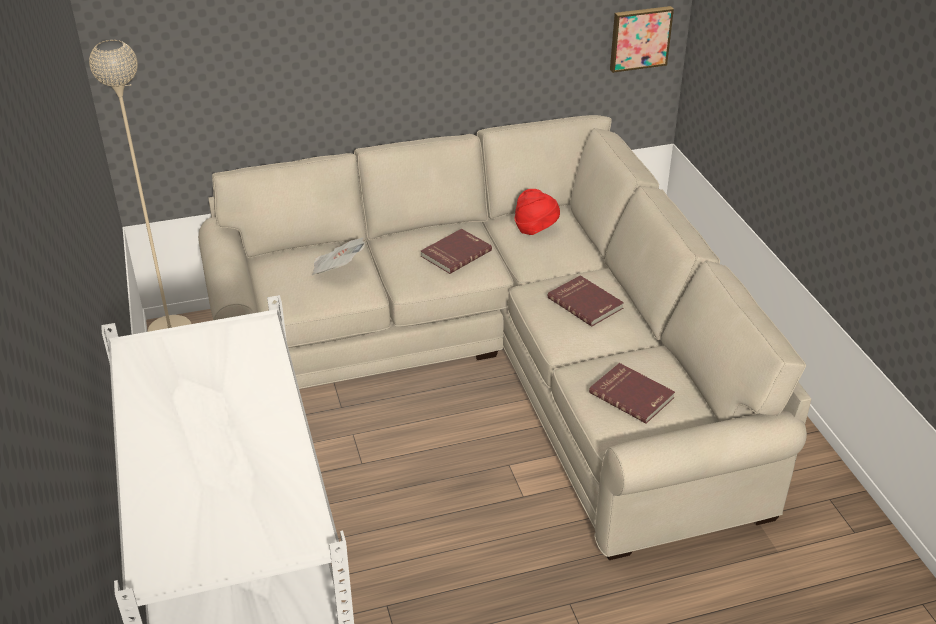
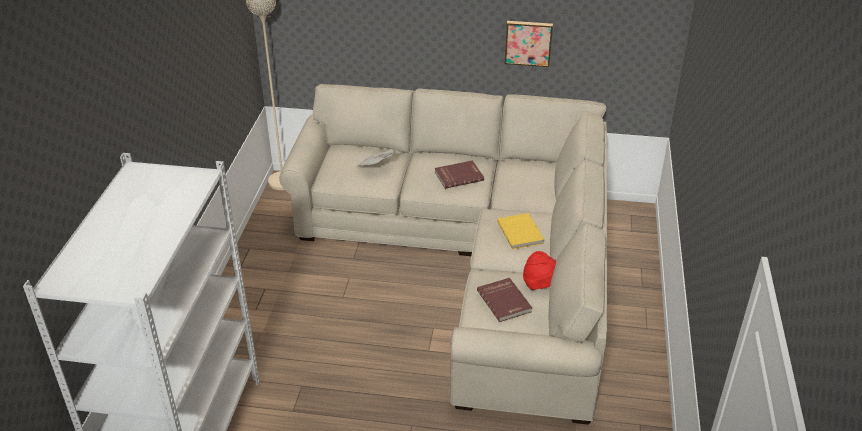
camera: 25 degrees right, 0 degrees up
(535, 229) = (525, 174): red hat -> red hat (540, 284)
(586, 302) = (521, 232): red book -> yellow book
(639, 38) = (642, 52): picture -> picture (528, 42)

